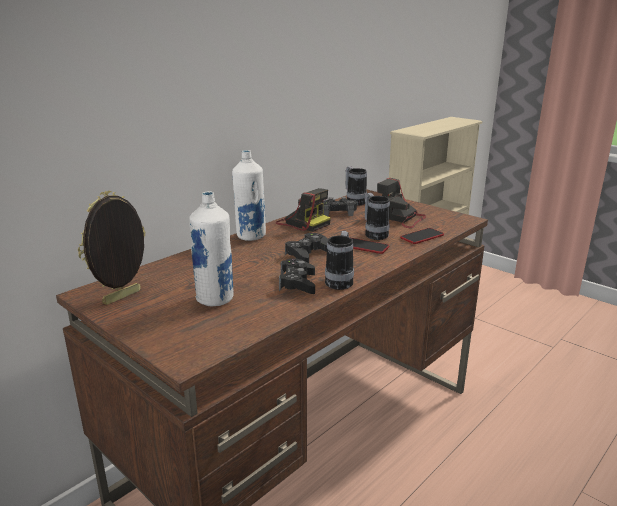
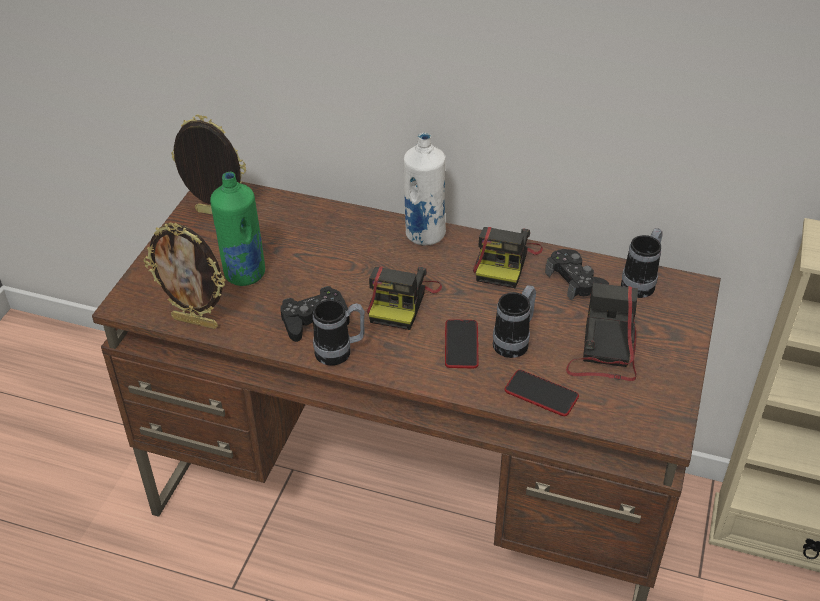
camera: 65 degrees right, 20 degrees up
(215, 299) = (244, 274): white bottle -> green bottle
(250, 329) = (196, 322): none -> picture frame
(308, 254) = (401, 301): black game controller -> camera

